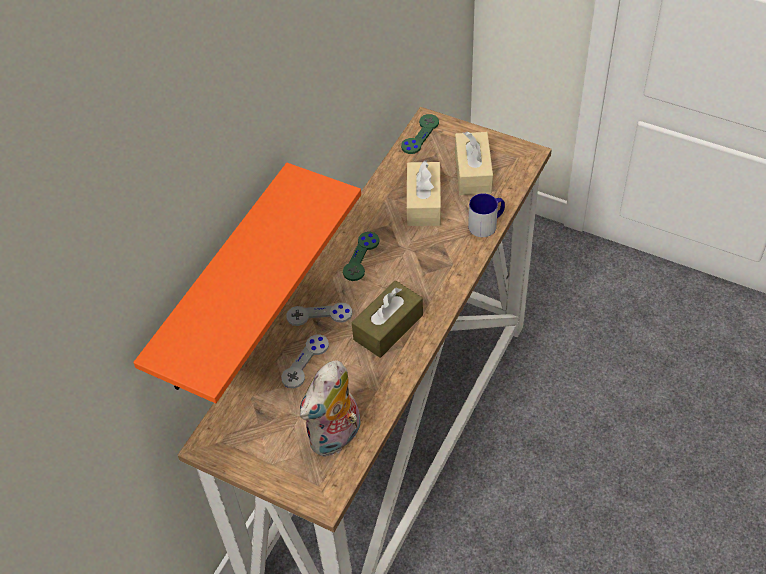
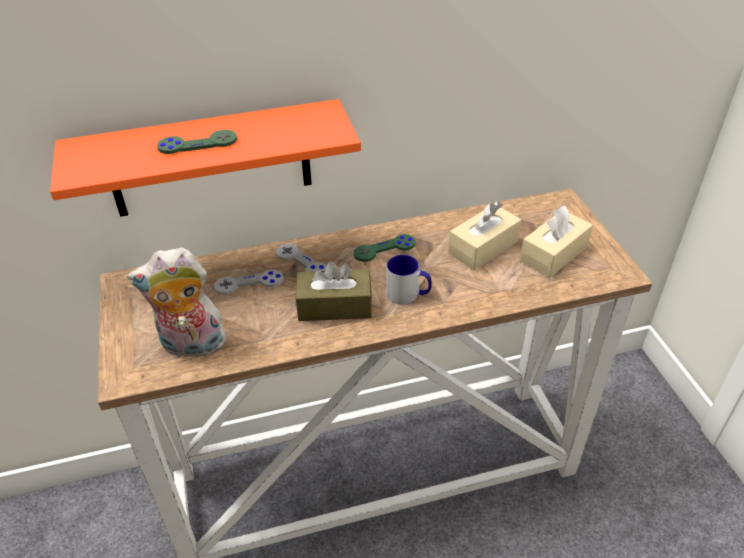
camera: 45 degrees right, 10 degrees down
(420, 135) = (544, 204): green game controller -> green game controller (197, 144)
(487, 224) = (514, 296): mug -> mug (408, 295)

